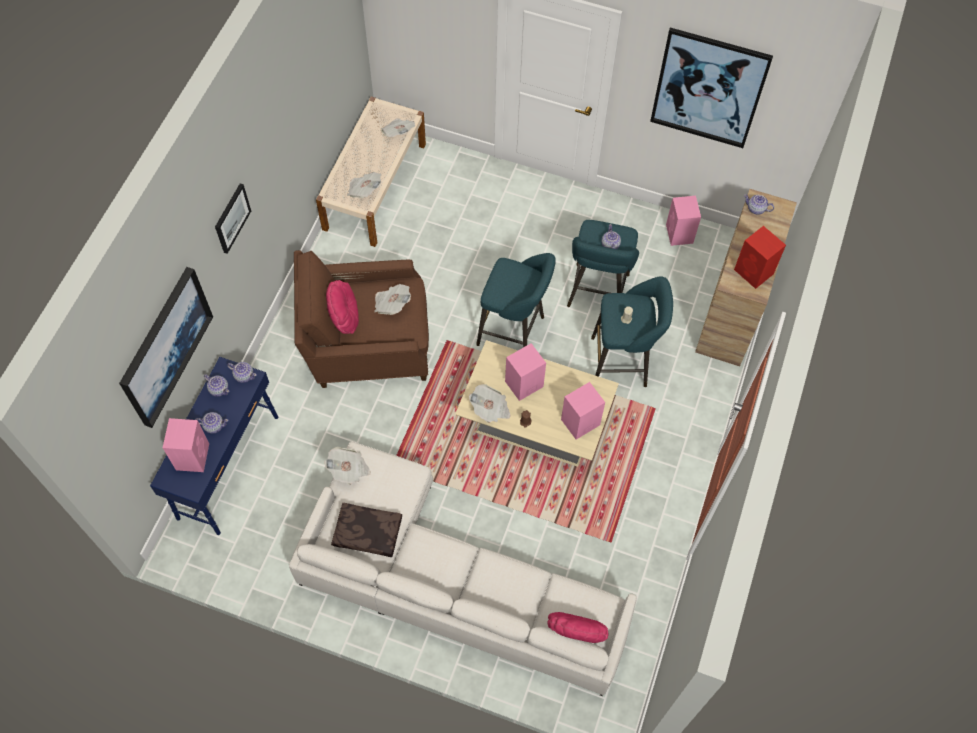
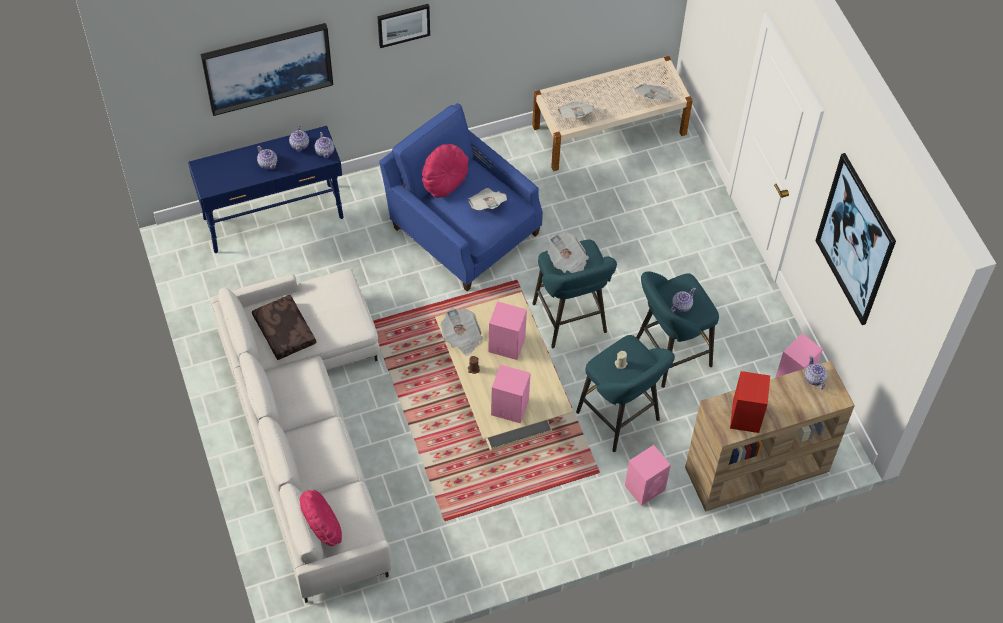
camera: 50 degrees right, 5 degrees down
(192, 455) = (233, 168): pink speaker -> pink speaker (645, 487)
(349, 470) = (324, 283): newspaper -> newspaper (567, 261)
(367, 341) = (463, 228): brown armchair -> blue armchair

